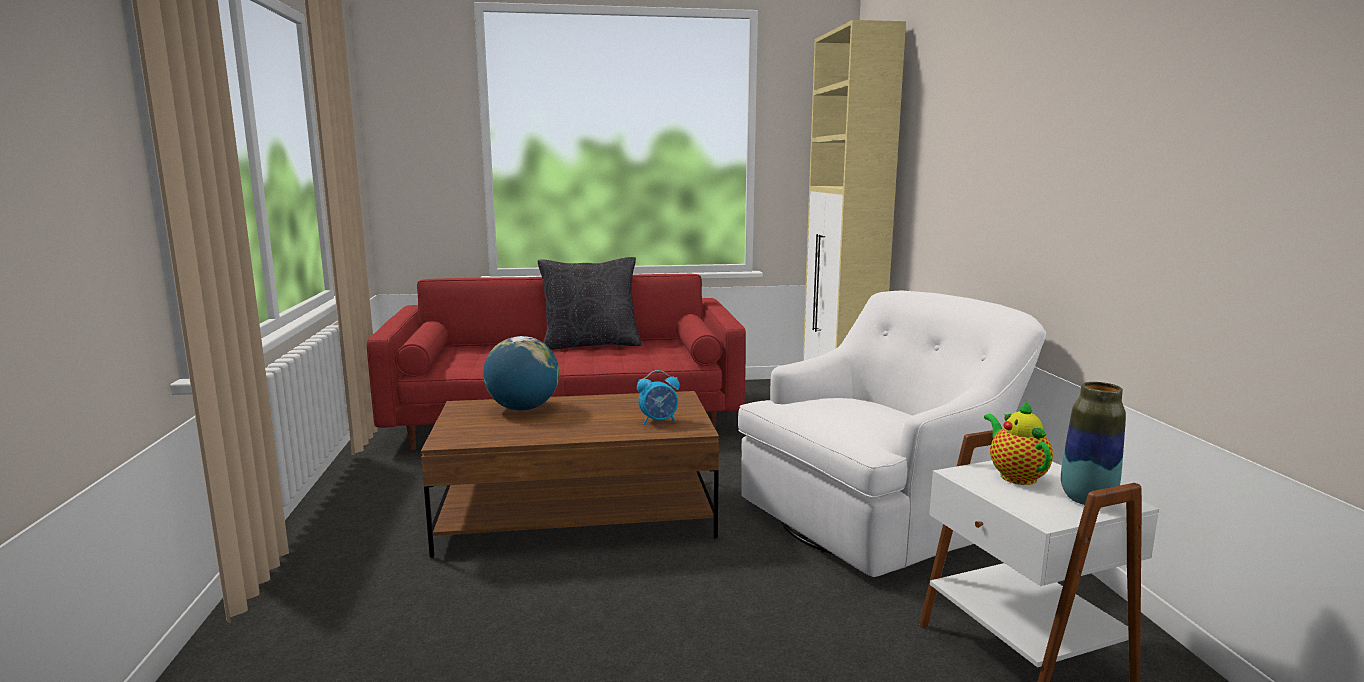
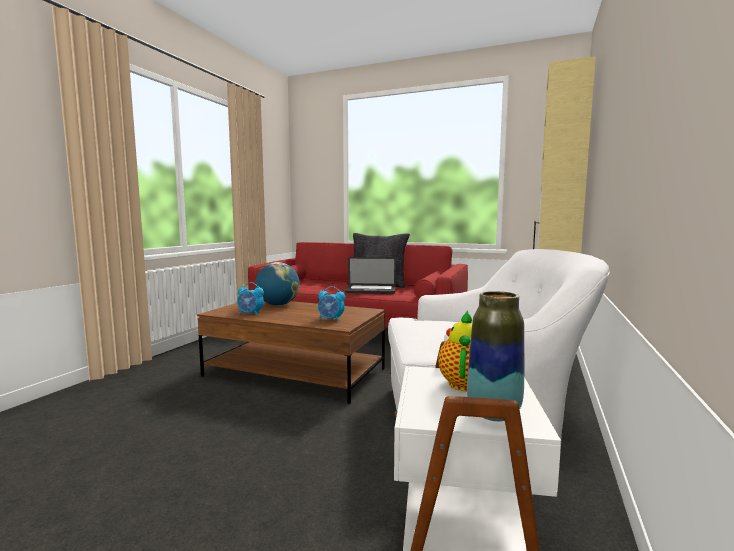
camera: 30 degrees right, 5 degrees down
(516, 433) = (250, 314): none -> alarm clock
(605, 358) = (370, 290): none -> laptop

